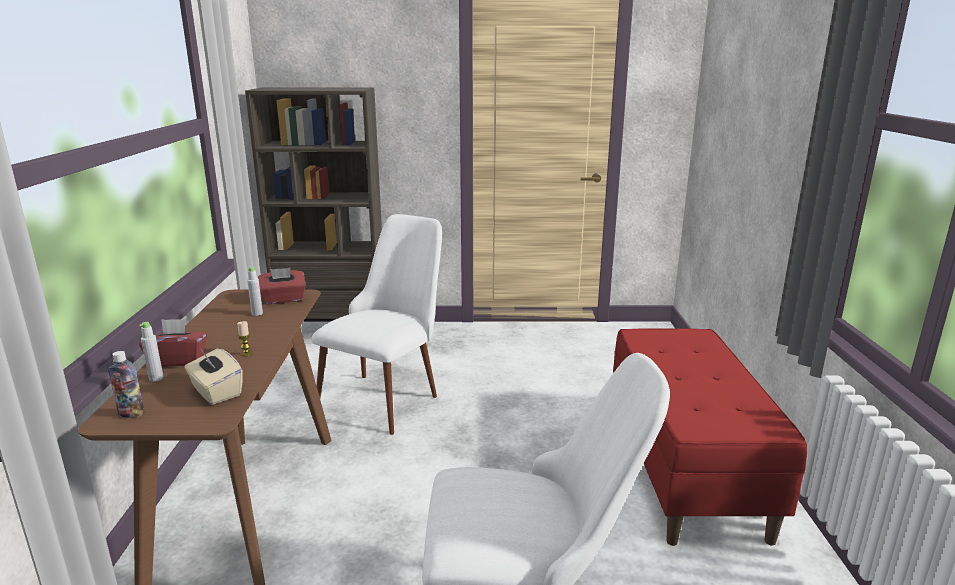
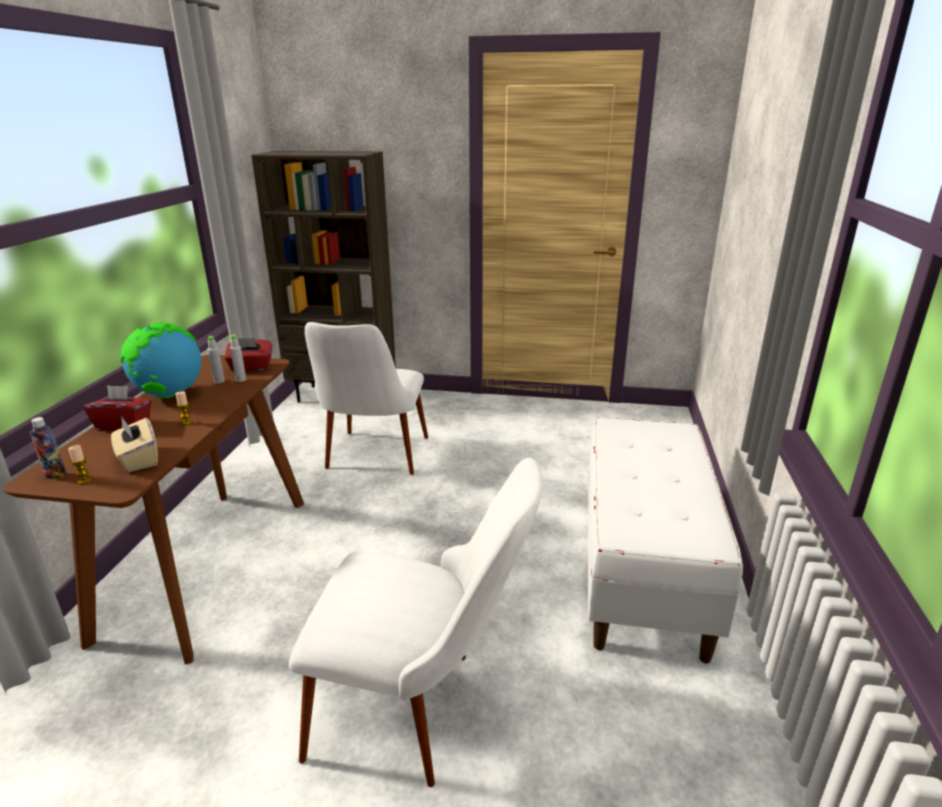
camera: 10 degrees right, 5 degrees up
(156, 378) = (95, 441): grey bottle -> grey bottle (241, 379)
(168, 416) = (84, 480): none -> candle
(210, 329) = (169, 394): none -> globe
(388, 394) = (373, 462): white chair -> white chair turned 150 degrees clockwise
(685, 469) = (643, 570): red bench -> white bench

